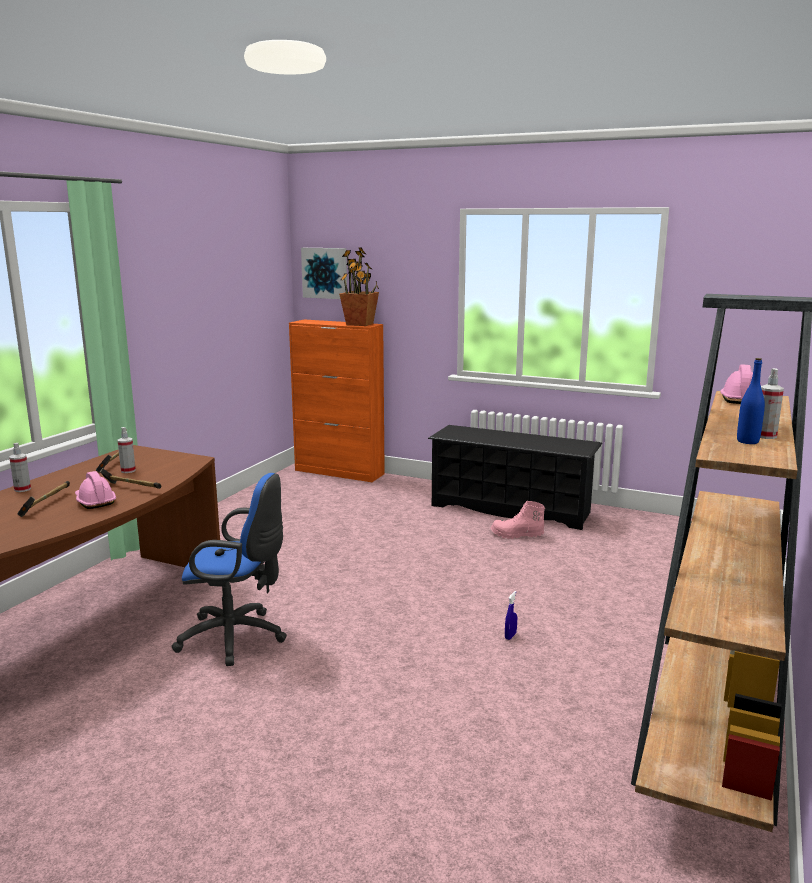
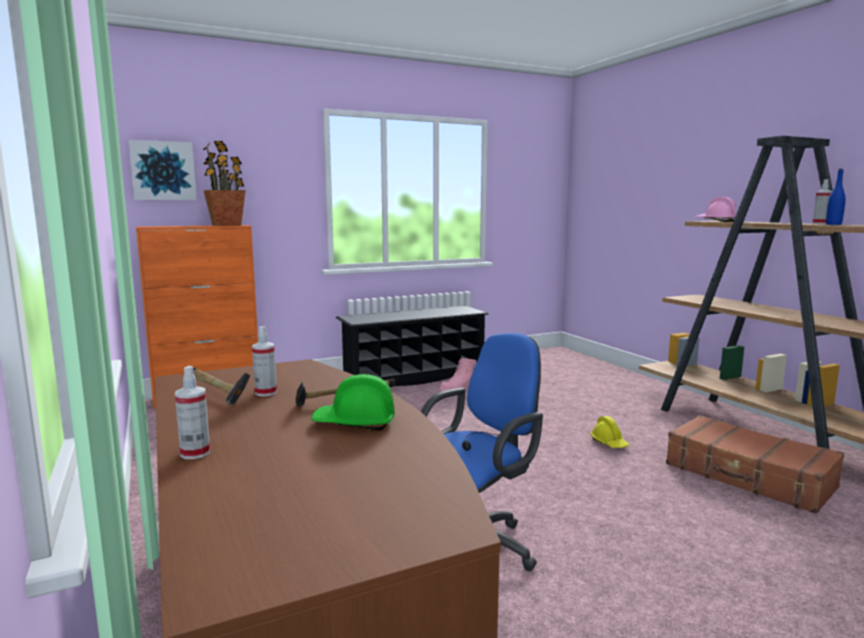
camera: 50 degrees left, 5 degrees down
(46, 505) = (310, 449): hammer -> none
(94, 501) = (355, 423): pink hard hat -> green hard hat
(510, 636) = (609, 443): blue spray bottle -> yellow hard hat
(547, 729) = (748, 476): none -> brown suitcase

